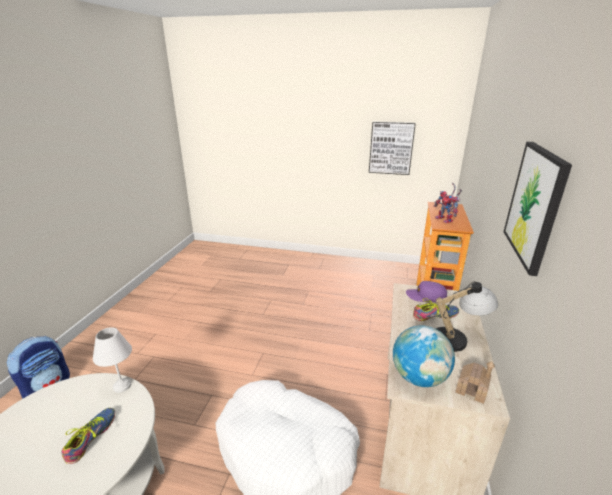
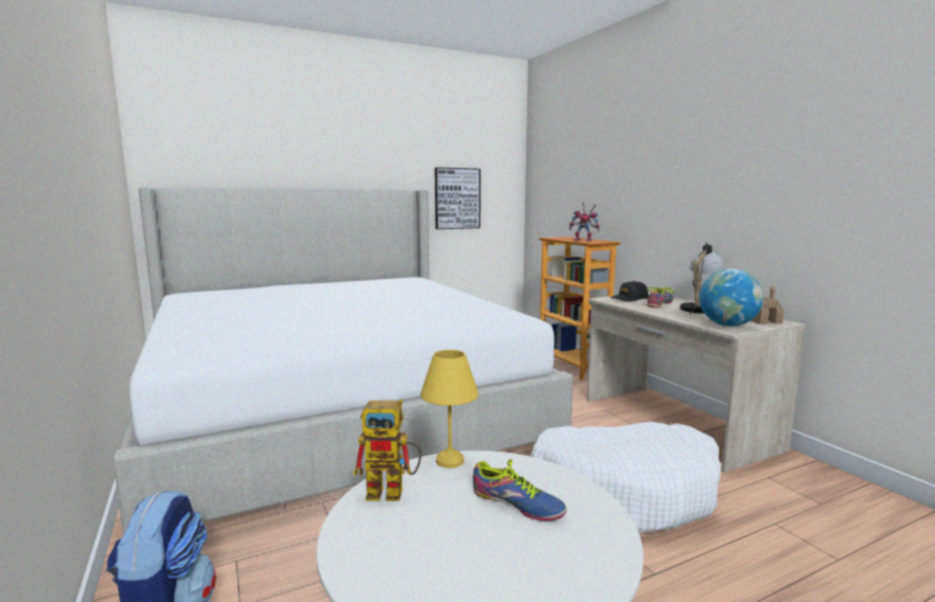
camera: 40 degrees left, 15 degrees down
(74, 391) = (393, 491): none -> toy robot
(91, 437) = (517, 503): shoe -> shoe turned 150 degrees clockwise
(121, 386) = (449, 461): white table lamp -> yellow table lamp
(236, 294) = (336, 411): none -> bed
(426, 296) = (629, 298): purple cap -> black cap
(535, 204) = (737, 162): picture -> none

